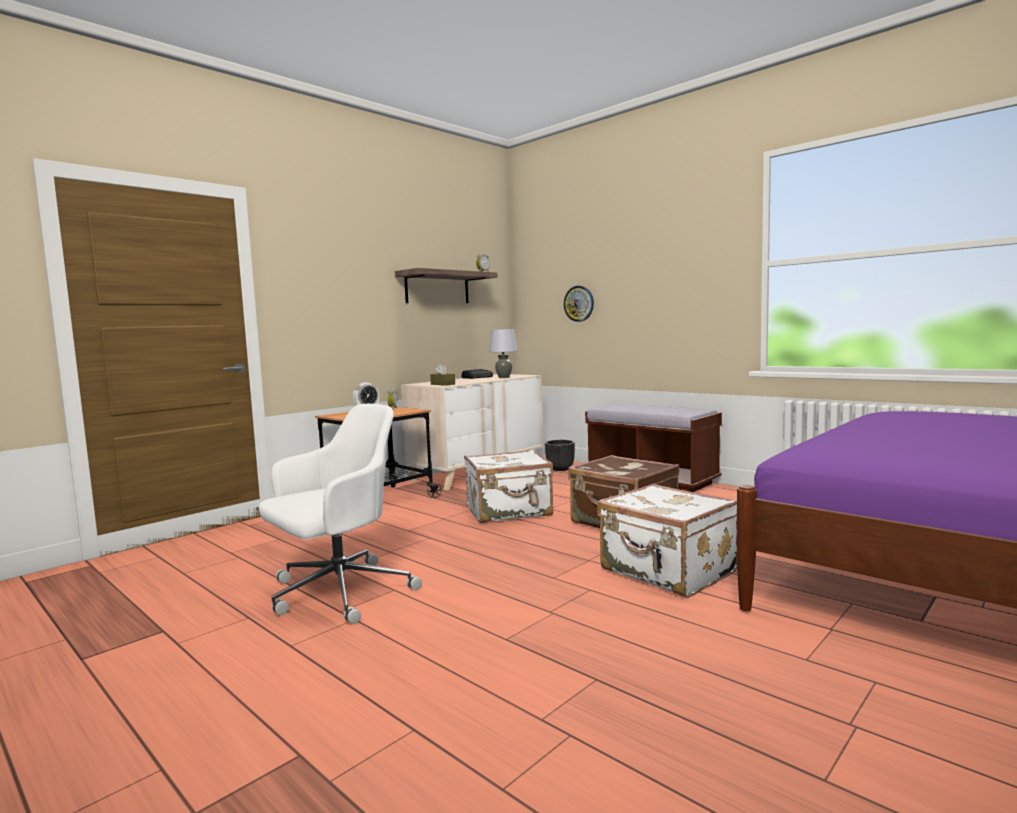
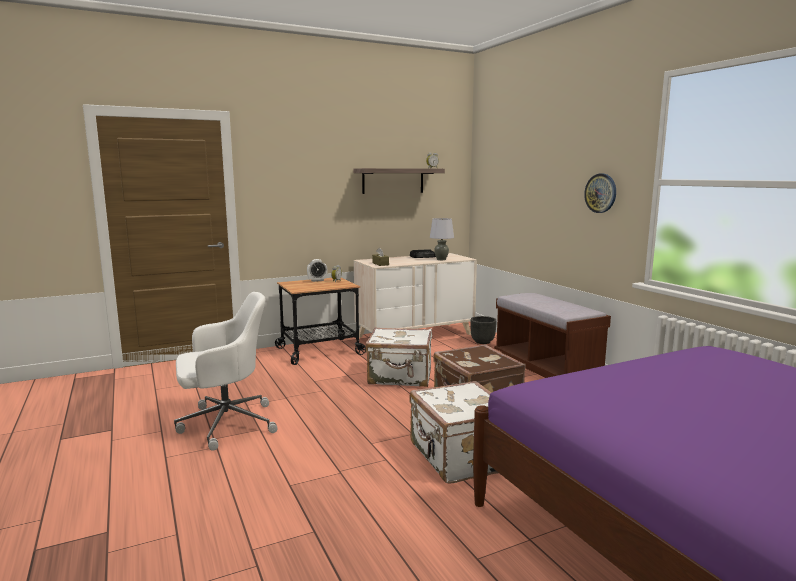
camera: 20 degrees right, 5 degrees up
(579, 303) = (514, 199): wall clock -> wall clock (601, 193)

